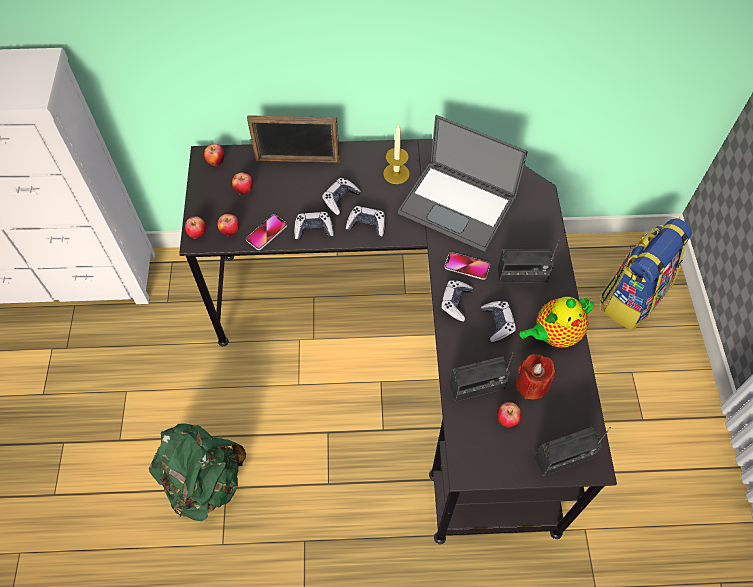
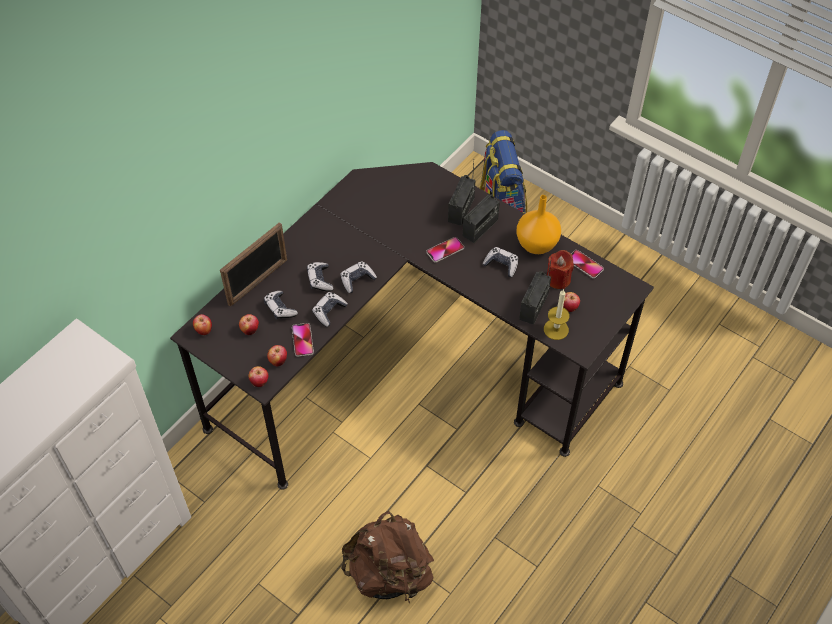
camera: 50 degrees left, 5 degrees down
(204, 481) = (389, 573): green backpack -> brown backpack
(396, 173) = (332, 235): candle -> candle (556, 329)
(455, 303) = (465, 275): game controller -> game controller (280, 308)
(459, 205) = (394, 221): laptop -> none
(553, 335) = (536, 244): teapot -> orange vase
(563, 458) = (617, 299): radio -> radio (461, 210)
(574, 396) = (584, 264): none -> phone

